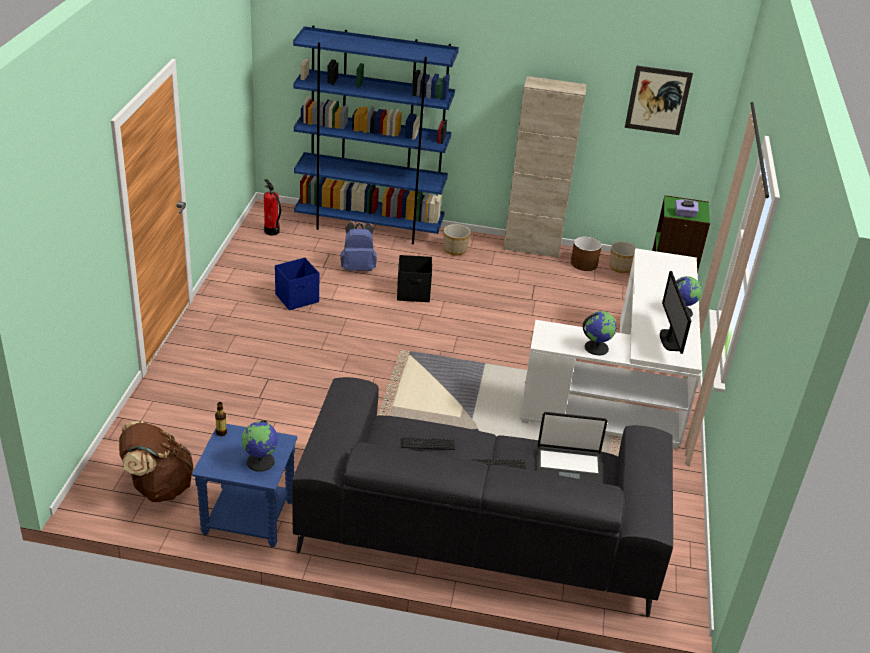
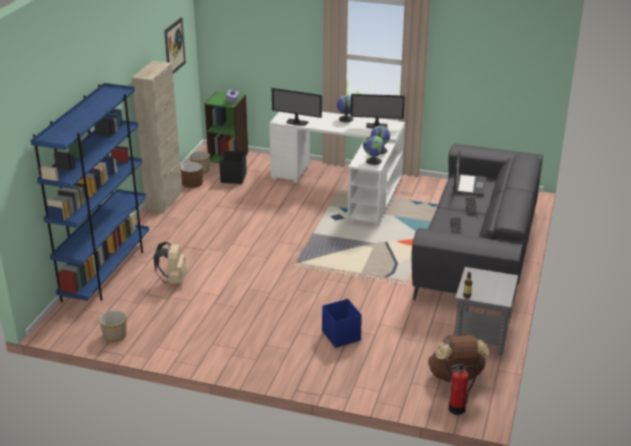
camera: 80 degrees left, 5 degrees down
(247, 518) = (482, 336): blue side table -> grey side table
(261, 461) = (493, 280): globe -> globe (373, 161)
(271, 231) = (97, 325): fire extinguisher -> fire extinguisher (457, 409)
(297, 298) = (214, 312): blue storage box -> blue storage box (341, 335)
(358, 268) = (173, 280): blue backpack -> beige backpack
(414, 293) = (217, 256): black storage box -> black storage box (234, 178)
(455, 249) = (157, 233): planter -> planter (114, 335)
(646, 269) = (296, 123): none -> monitor

